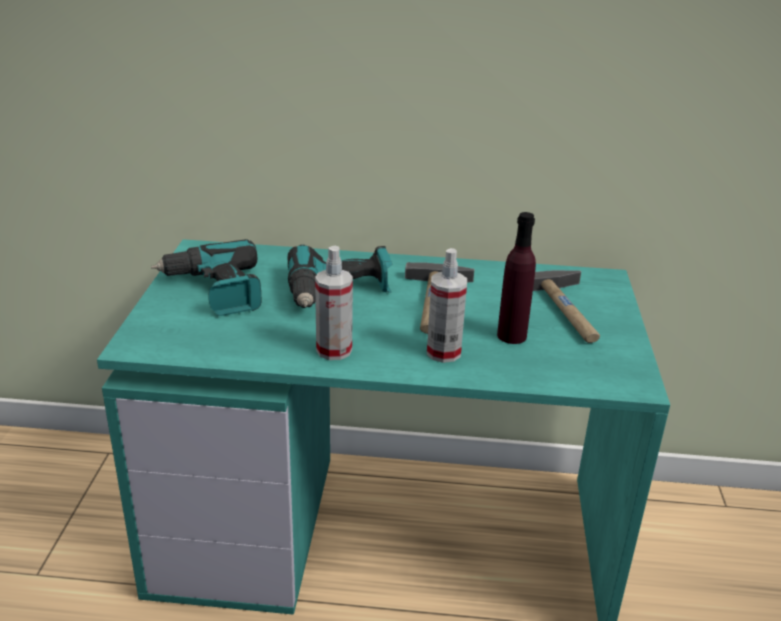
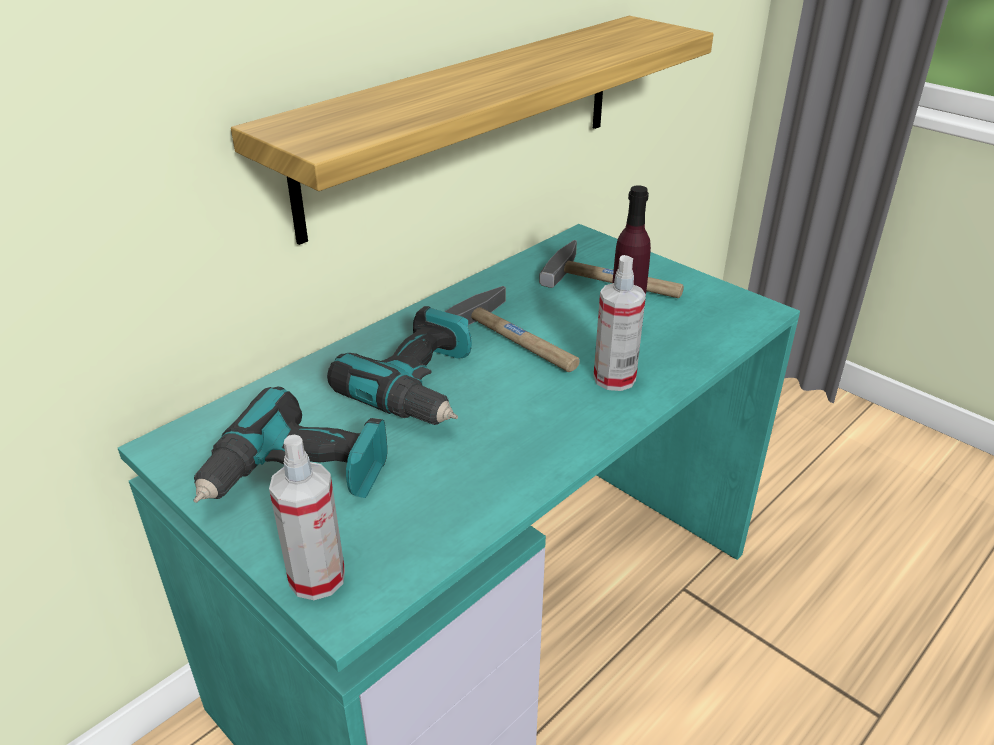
camera: 50 degrees left, 5 degrees up
(334, 350) = (537, 444): spray bottle -> spray bottle (317, 578)
(507, 135) = (467, 120): none -> shelf

